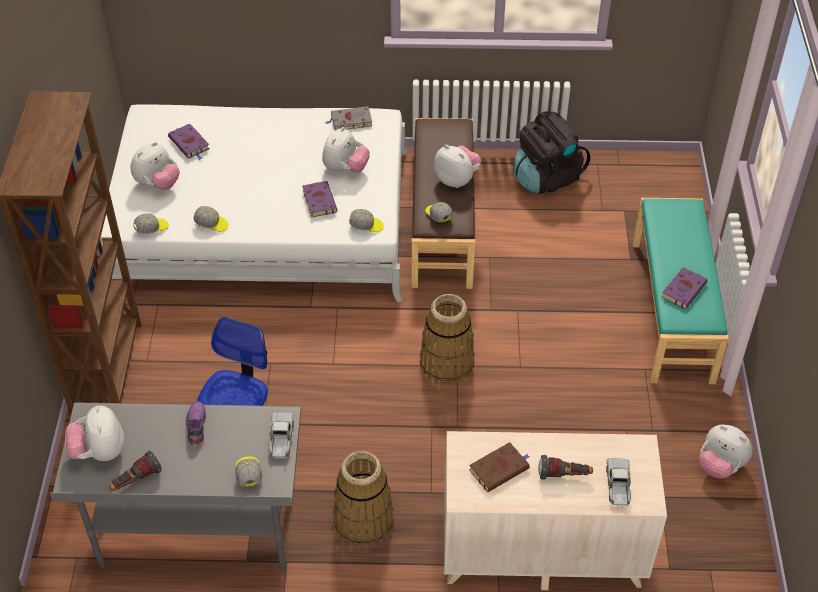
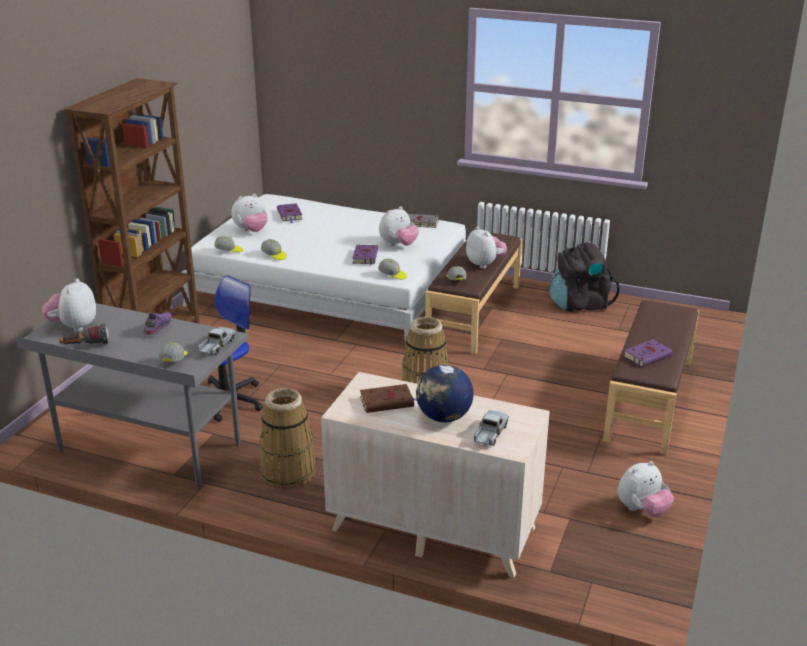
camera: 20 degrees right, 20 degrees down
(564, 475) = (444, 417): flashlight -> globe
(673, 311) = (650, 400): turquoise bench -> brown bench
(720, 465) = (642, 510): plush toy -> plush toy turned 90 degrees counterclockwise

